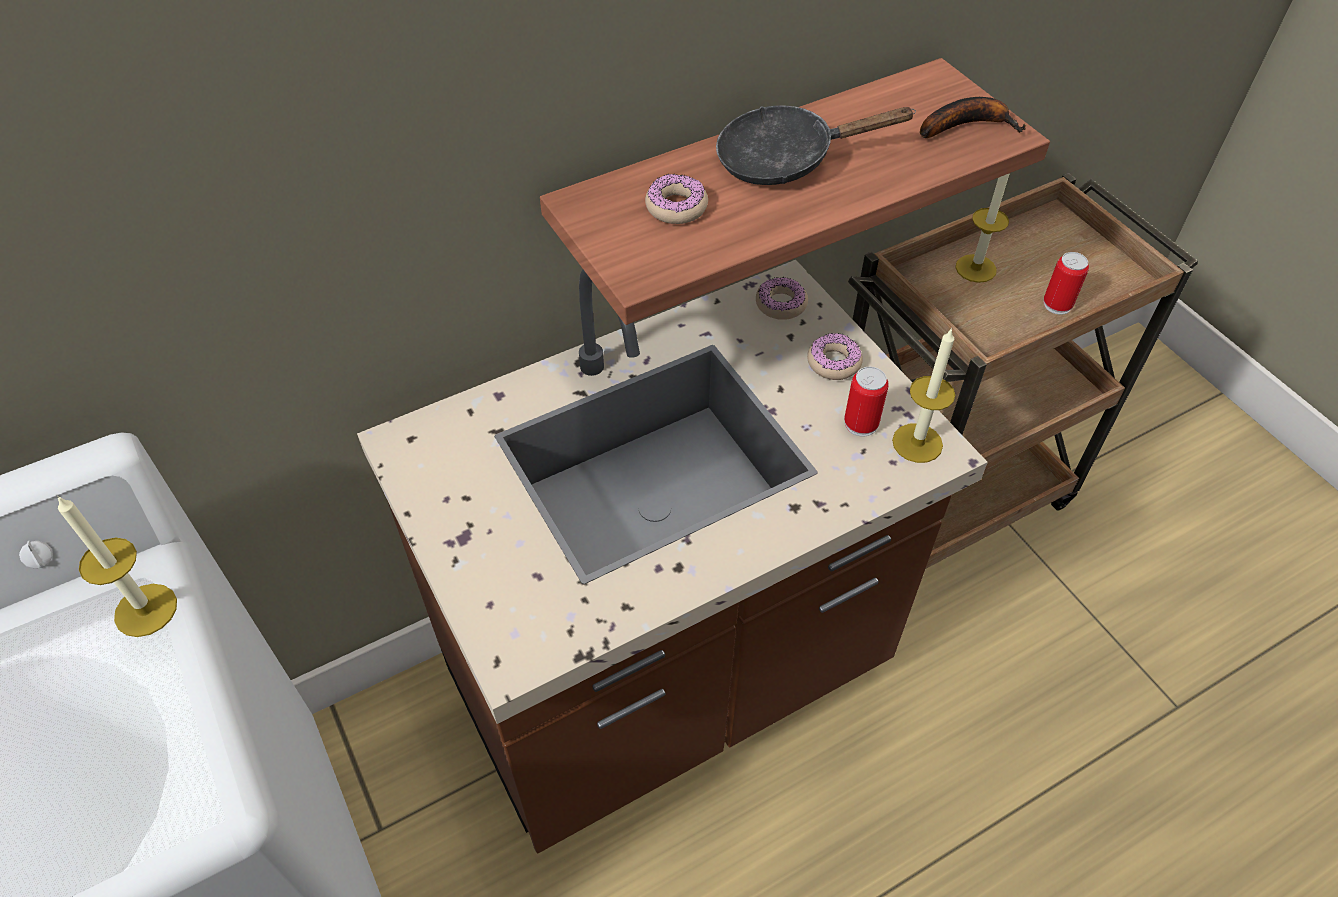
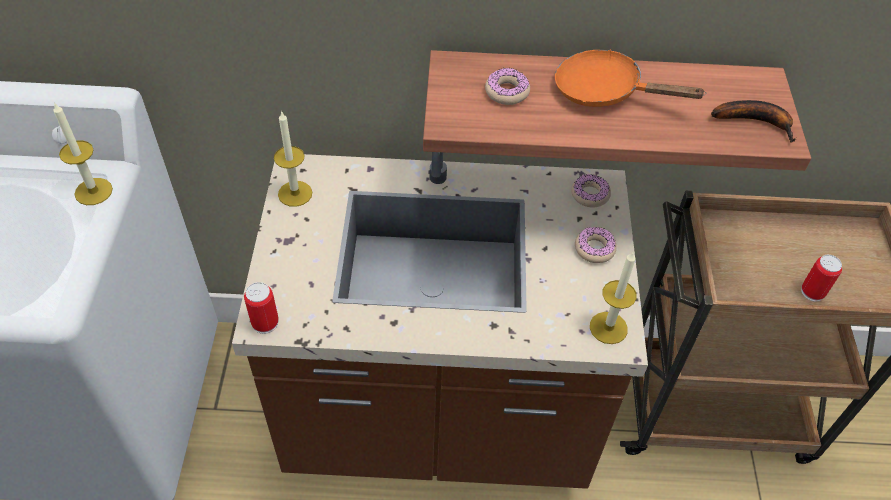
camera: 30 degrees right, 0 degrees up
(786, 159) = (605, 91): black frying pan -> orange frying pan
(861, 423) = (580, 296): can -> can (265, 322)
(975, 268) = (769, 238): candle -> candle (295, 193)

